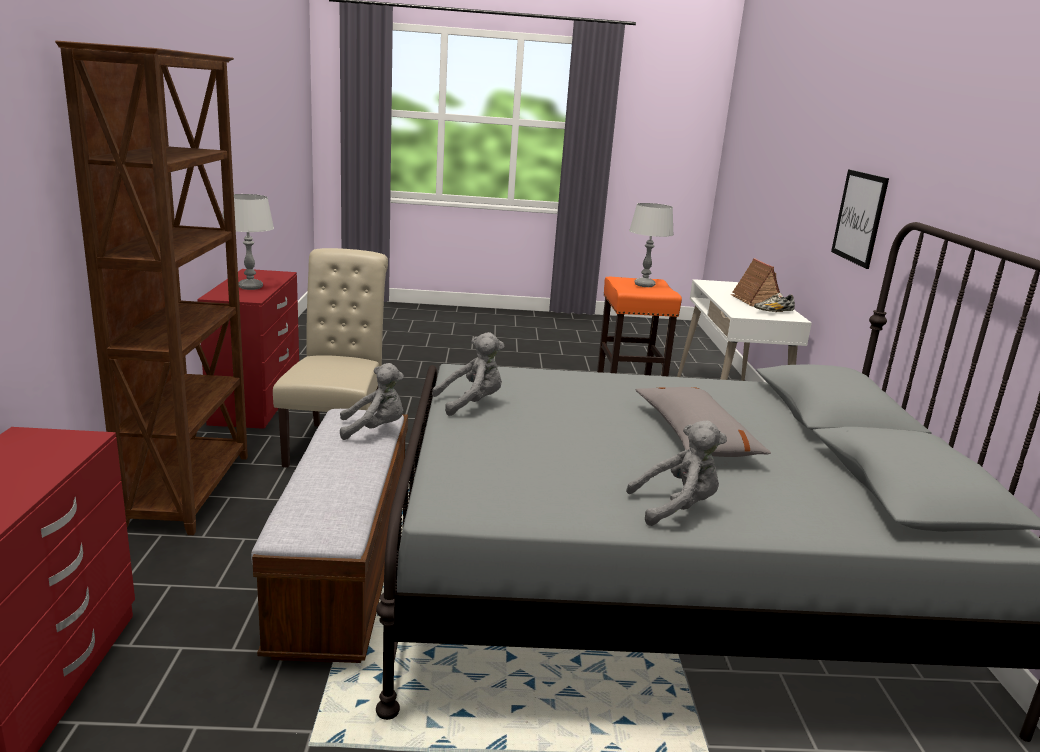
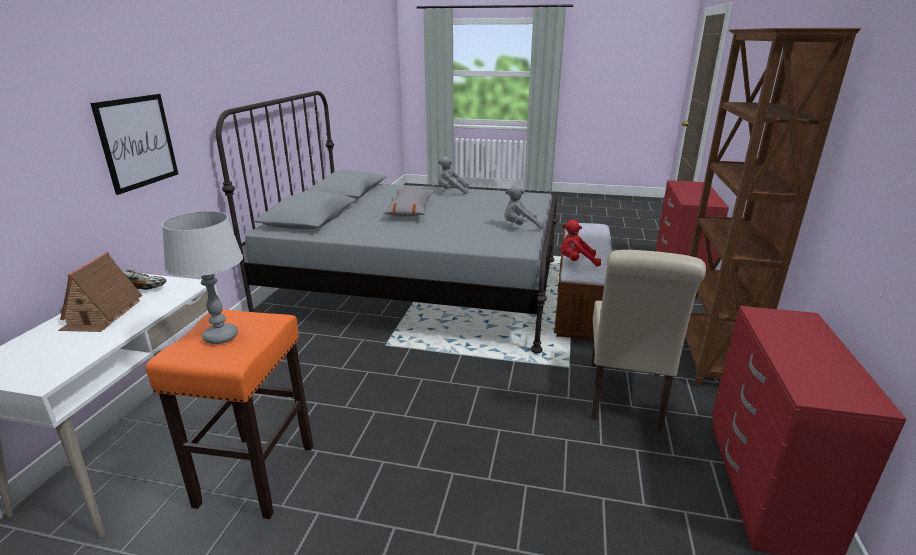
camera: 165 degrees left, 5 degrees up
(250, 287) = (796, 341): grey table lamp -> none
(375, 429) = (576, 262): grey plush toy -> red plush toy

